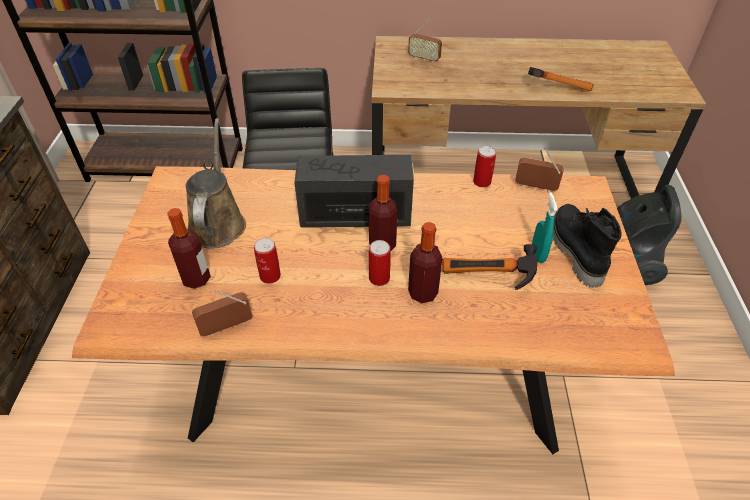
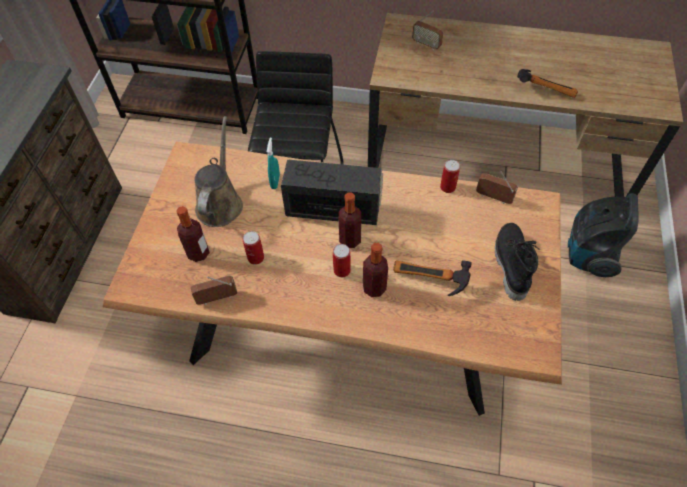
camera: 10 degrees right, 10 degrees up
(538, 253) = (478, 263): turquoise spray bottle -> turquoise spray bottle (275, 181)

